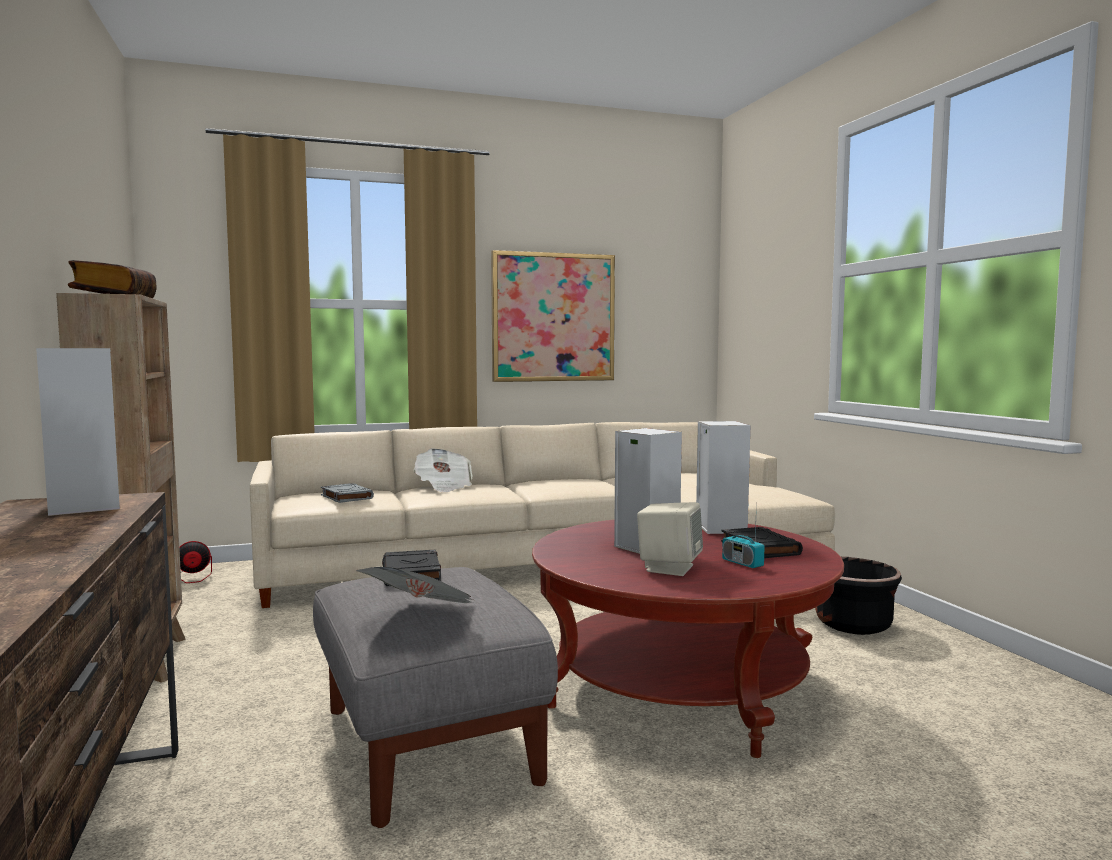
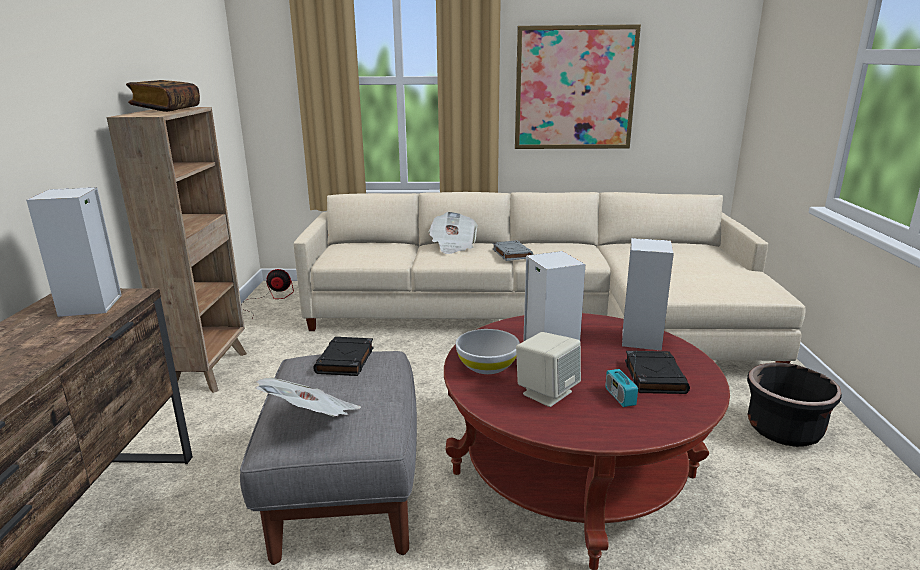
camera: 20 degrees right, 15 degrees up
(346, 497) = (371, 252): grey book -> grey book (511, 253)
(587, 558) = (487, 366): none -> white bowl

